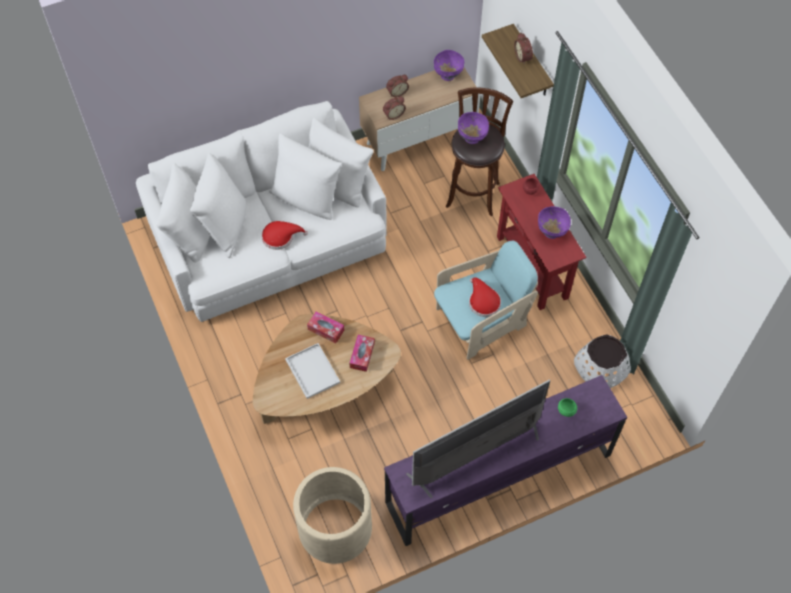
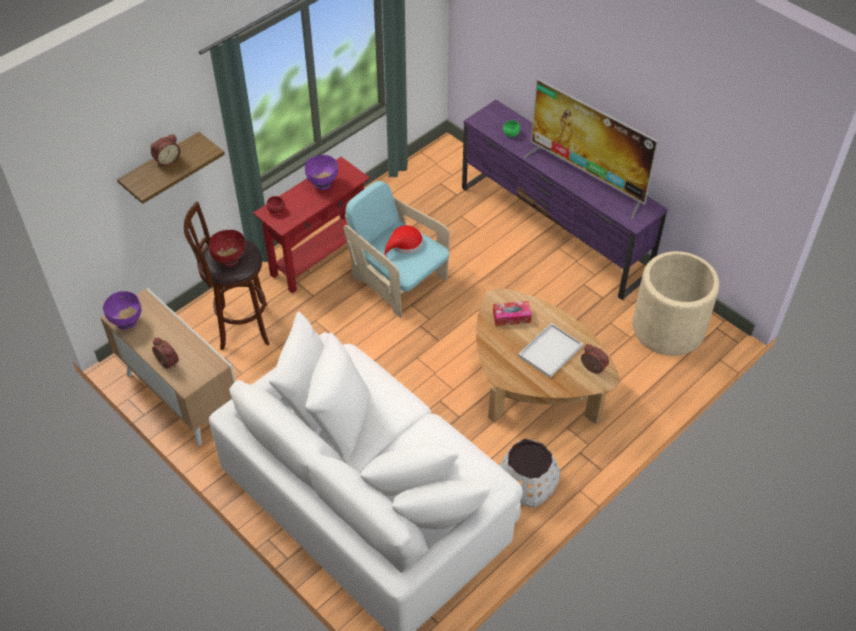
camera: 110 degrees left, 10 degrees down
(280, 236) = (407, 425): red hat -> none
(326, 329) = (498, 355): tissue box -> none
(393, 114) = (202, 357): alarm clock -> alarm clock (592, 368)
(472, 138) = (230, 261): purple bowl -> red bowl
(601, 368) = (409, 188): white planter -> white planter (527, 481)

